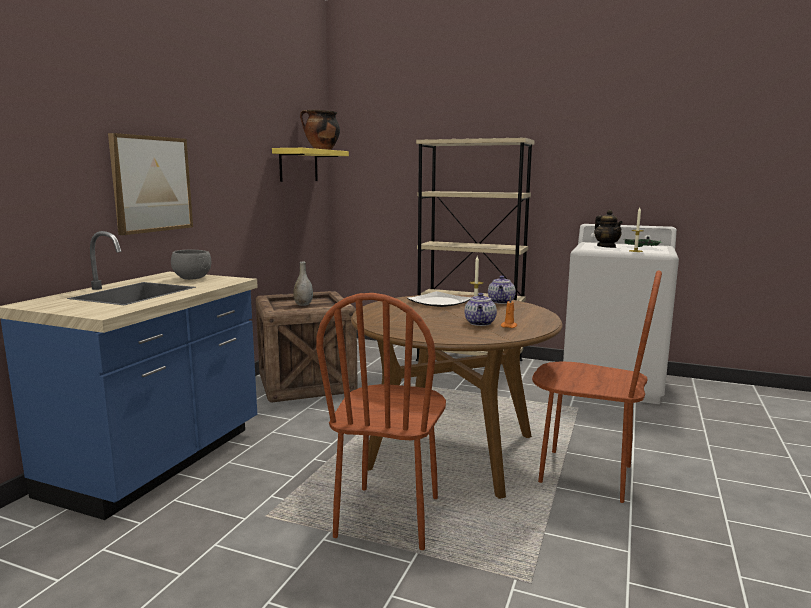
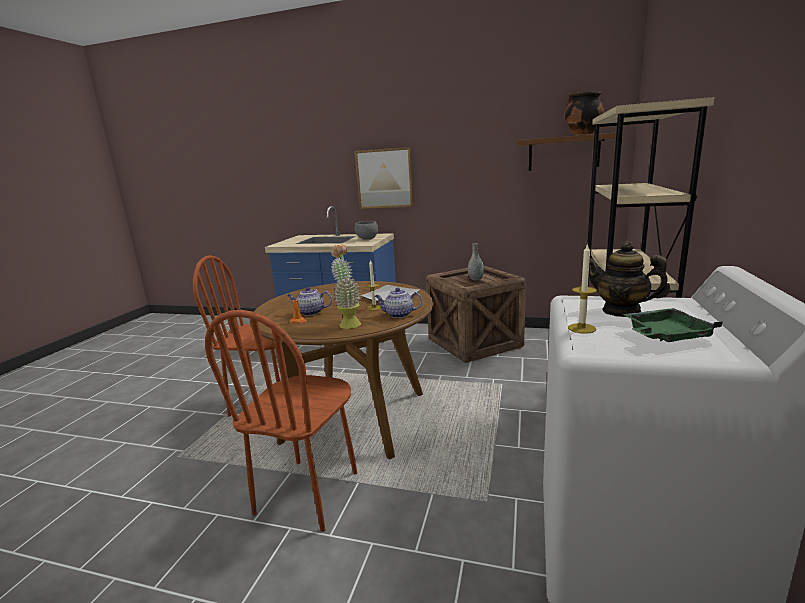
camera: 85 degrees right, 5 degrees up
(298, 165) = (563, 153): yellow shelf -> brown shelf
(520, 313) = (348, 323): none -> potted plant
(606, 247) = (621, 311): teapot -> teapot turned 60 degrees clockwise

